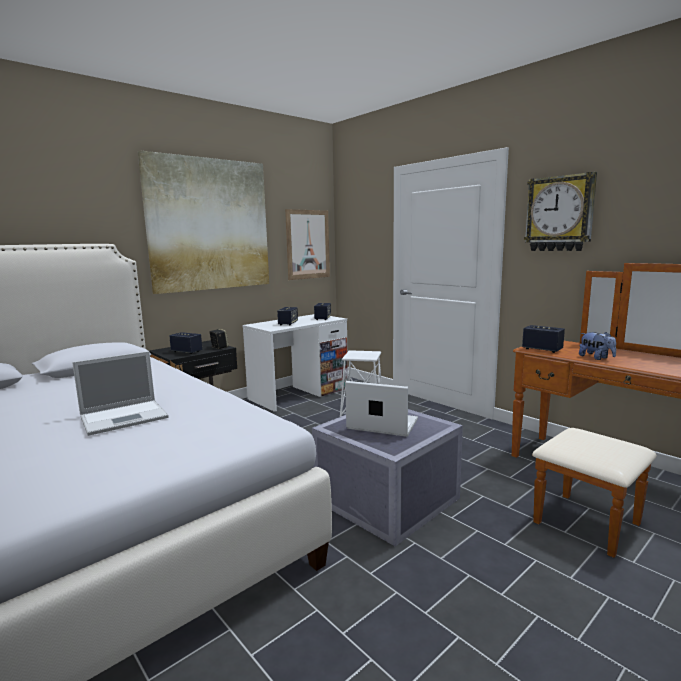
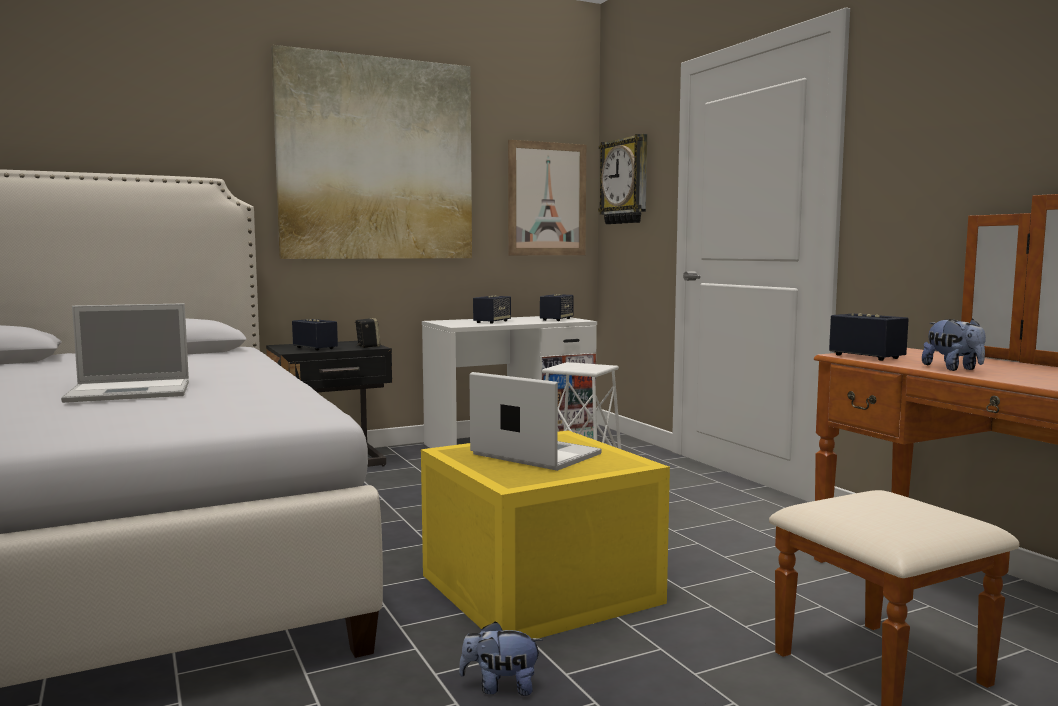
camera: 15 degrees right, 5 degrees down
(387, 500) = (538, 590): grey storage box -> yellow storage box
(413, 575) = (501, 687): none -> plush toy
(559, 214) = (930, 116): wall clock -> wall clock (625, 181)

